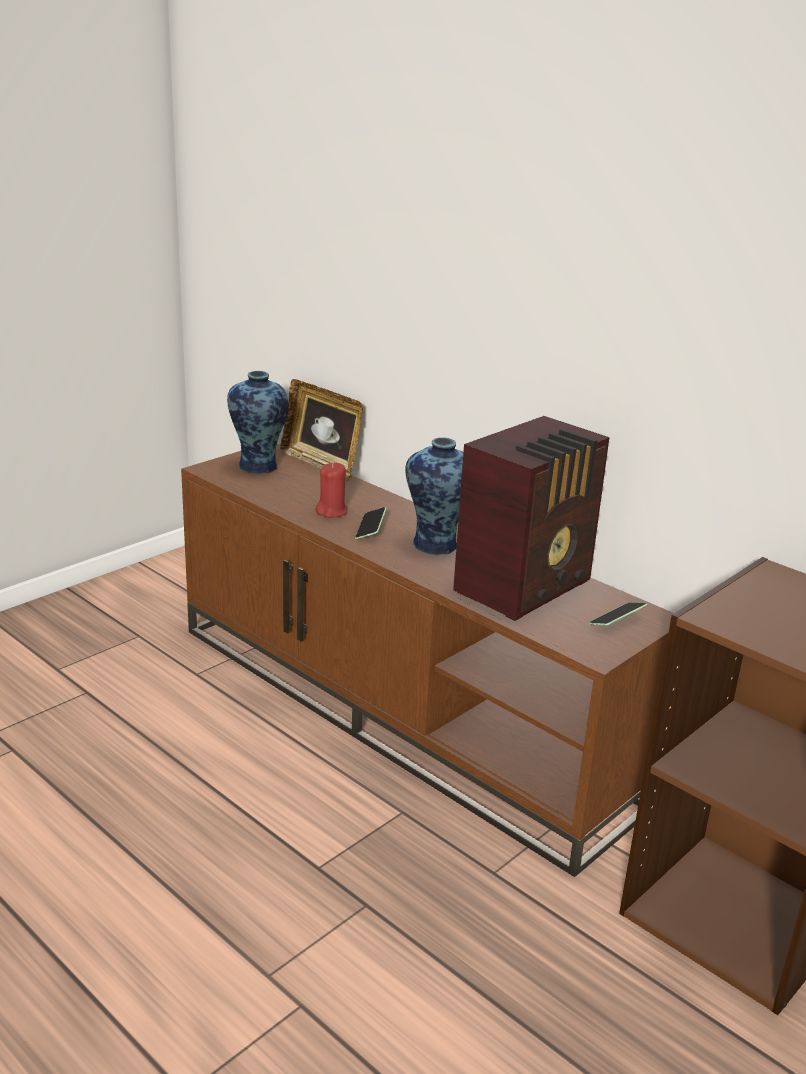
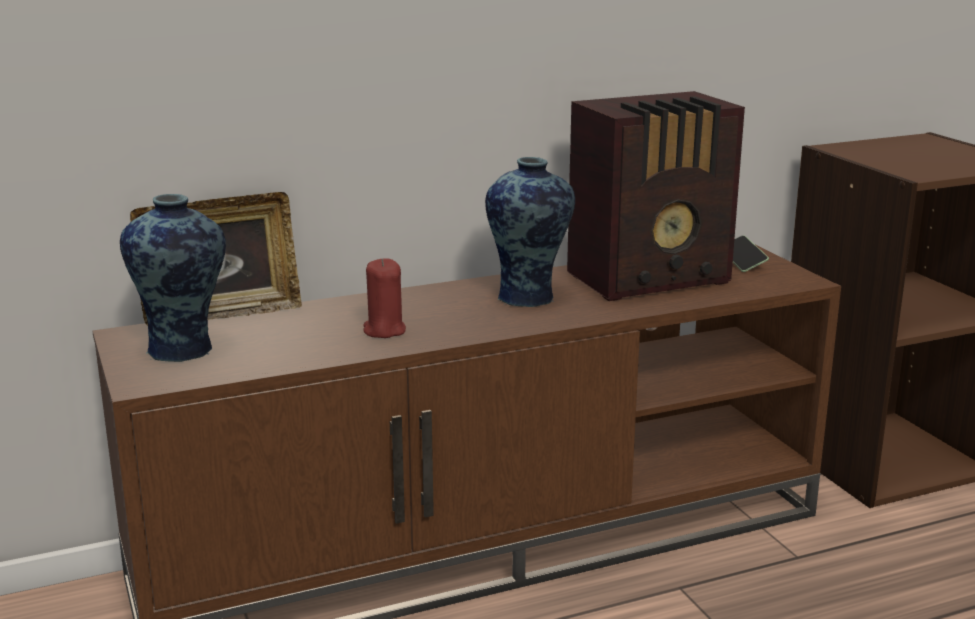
camera: 65 degrees left, 5 degrees down
(370, 530) = (457, 319): phone -> none
(526, 586) = (652, 279): radio -> radio turned 90 degrees clockwise

